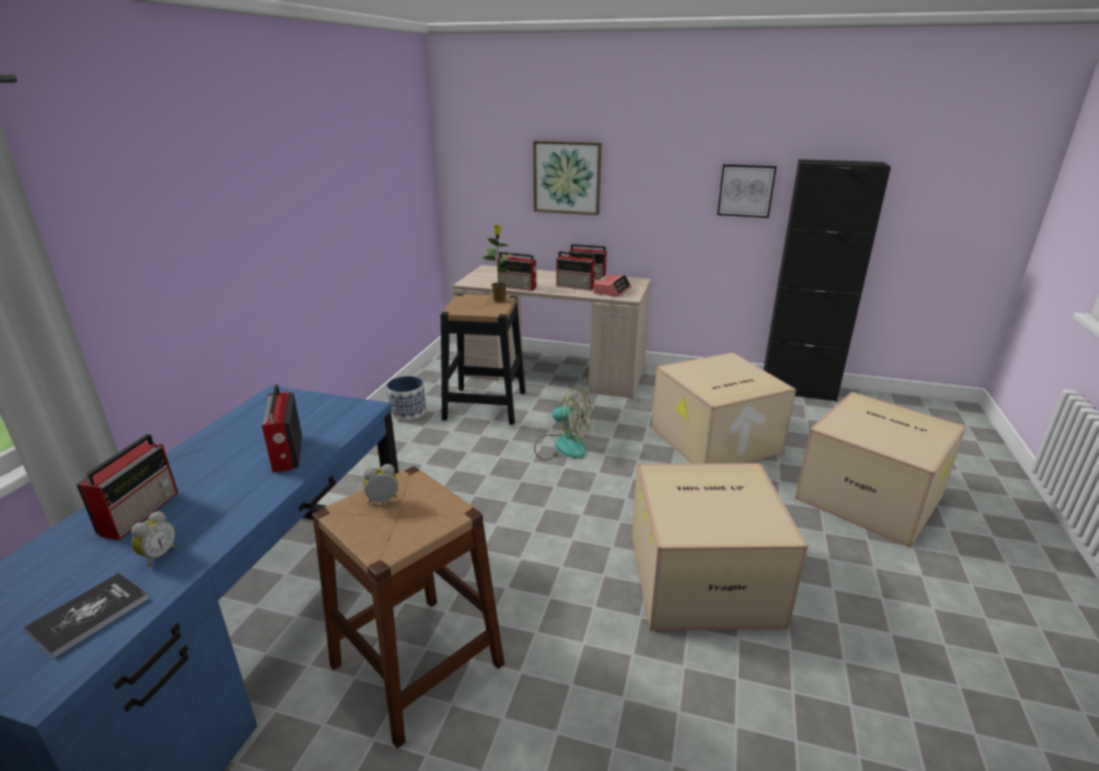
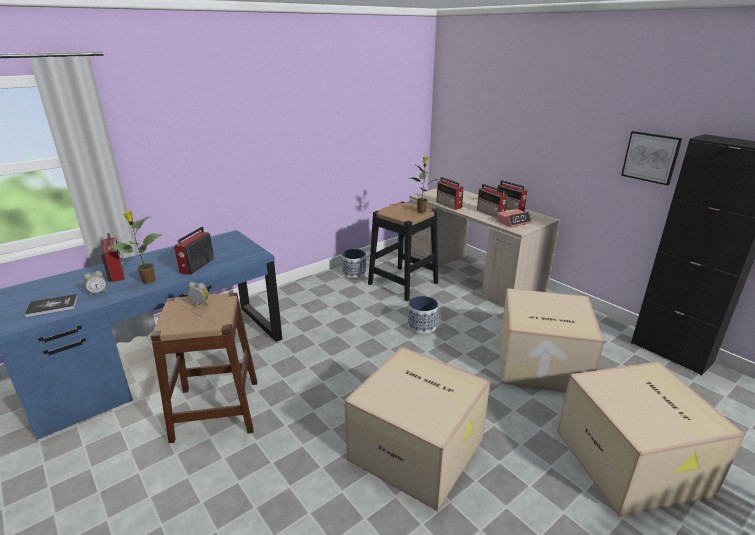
camera: 35 degrees right, 0 degrees up
(141, 512) = (116, 272): radio -> radio turned 75 degrees counterclockwise
(232, 503) = (148, 281): none -> potted plant
(562, 446) = (422, 325): fan -> planter
(567, 177) = (511, 128): picture -> none

